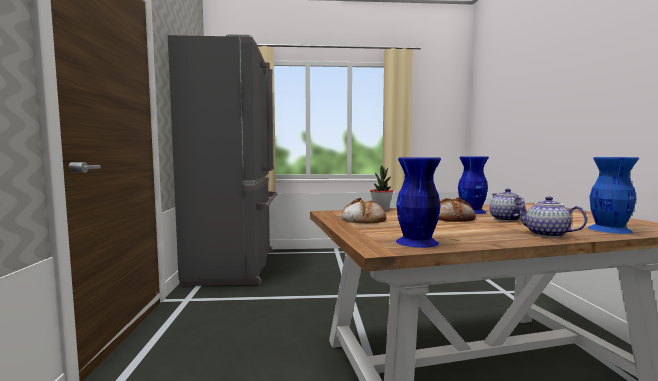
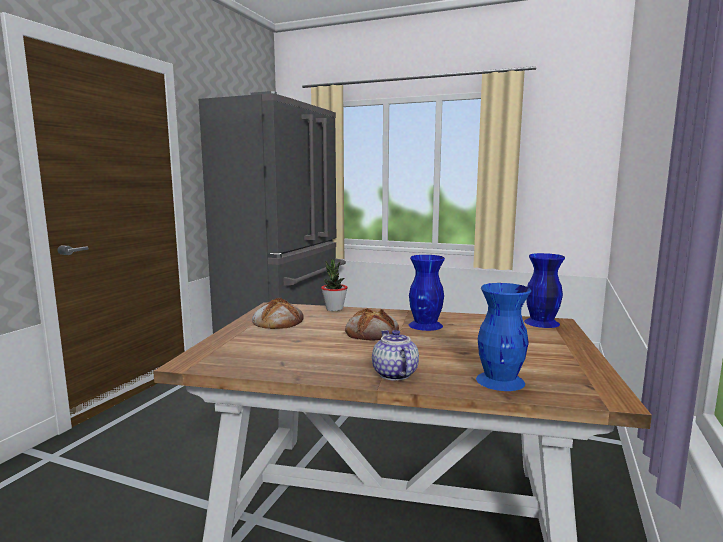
camera: 25 degrees right, 5 degrees up
(416, 242) = (238, 360): blue vase -> blue vase (541, 322)
(505, 219) = (423, 344): teapot -> none

